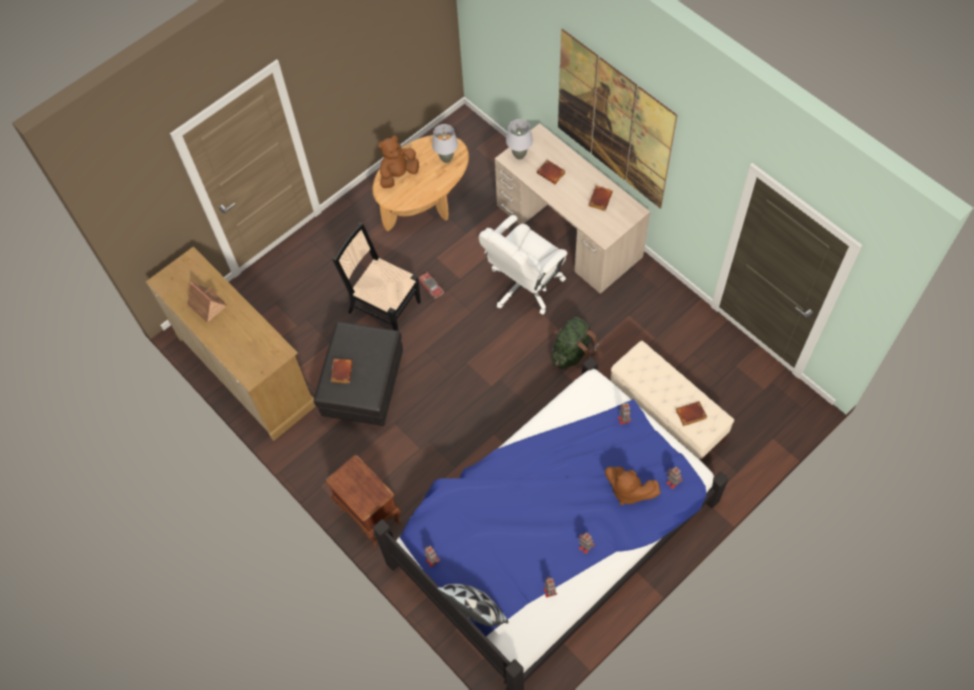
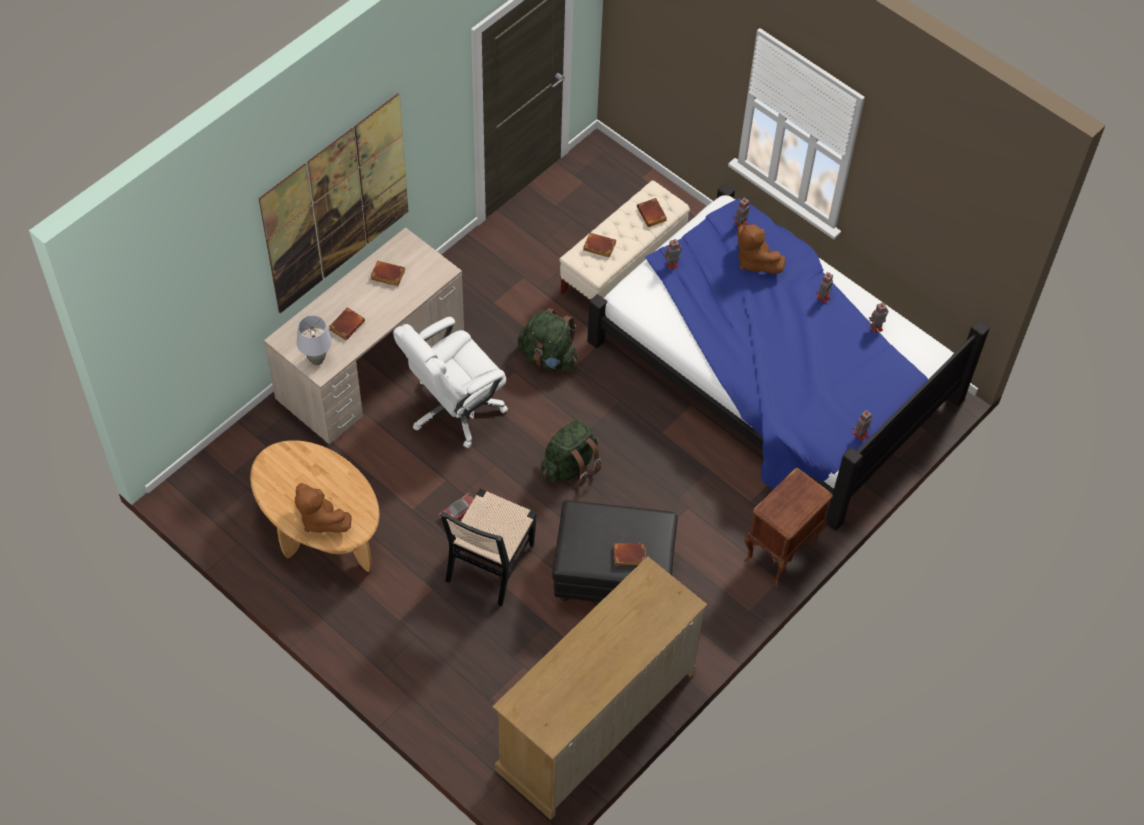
camera: 100 degrees left, 5 degrees down
(206, 305) = (586, 673): toy house -> none
(446, 159) = (295, 464): grey table lamp -> none
(465, 364) = (570, 466): none -> green backpack
(475, 611) = (909, 391): pillow -> none
(524, 286) = (454, 409): white office chair -> white office chair turned 105 degrees clockwise
(628, 490) = (754, 261): brown plush toy -> brown plush toy turned 120 degrees clockwise
(652, 369) = (598, 247): none -> brown book

